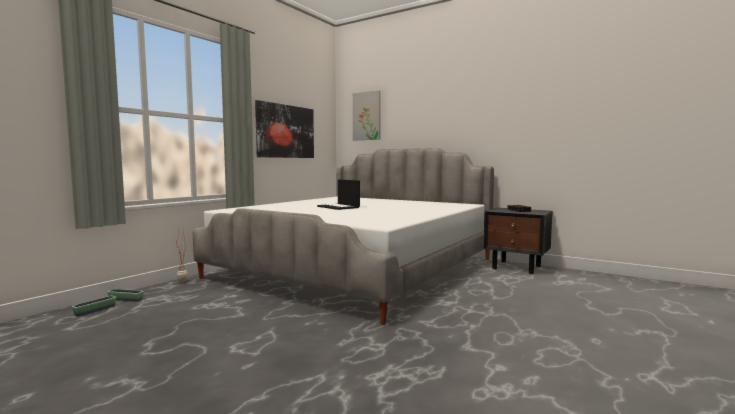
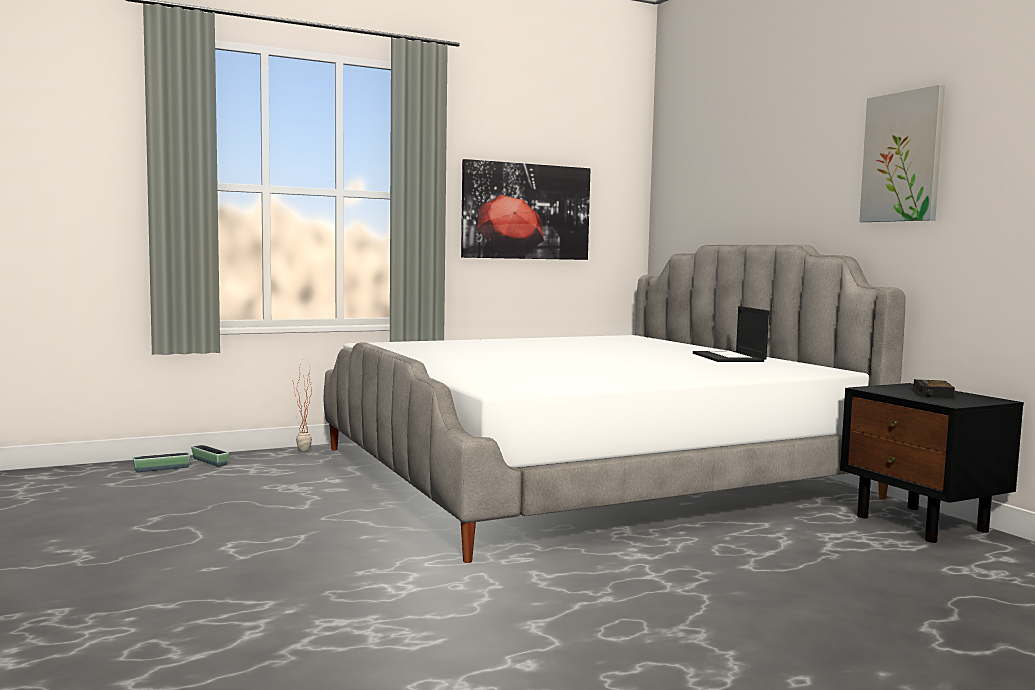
camera: 30 degrees right, 0 degrees up
(339, 207) = (555, 354): laptop -> laptop (729, 357)
(367, 116) = (696, 178): picture -> picture (902, 157)

